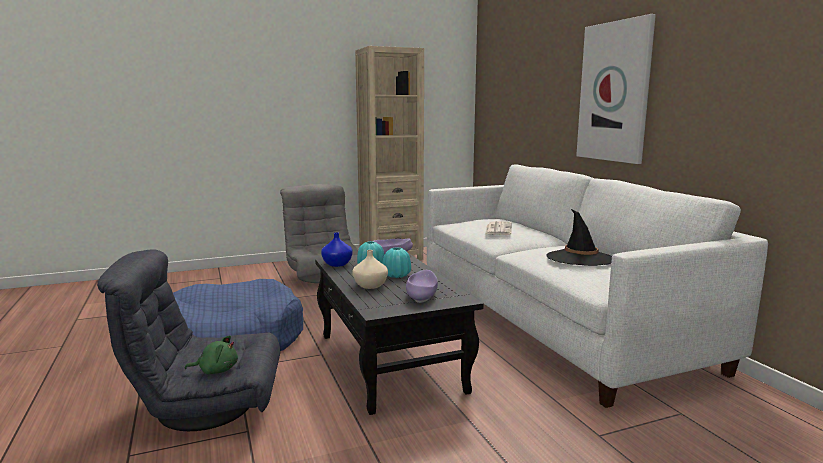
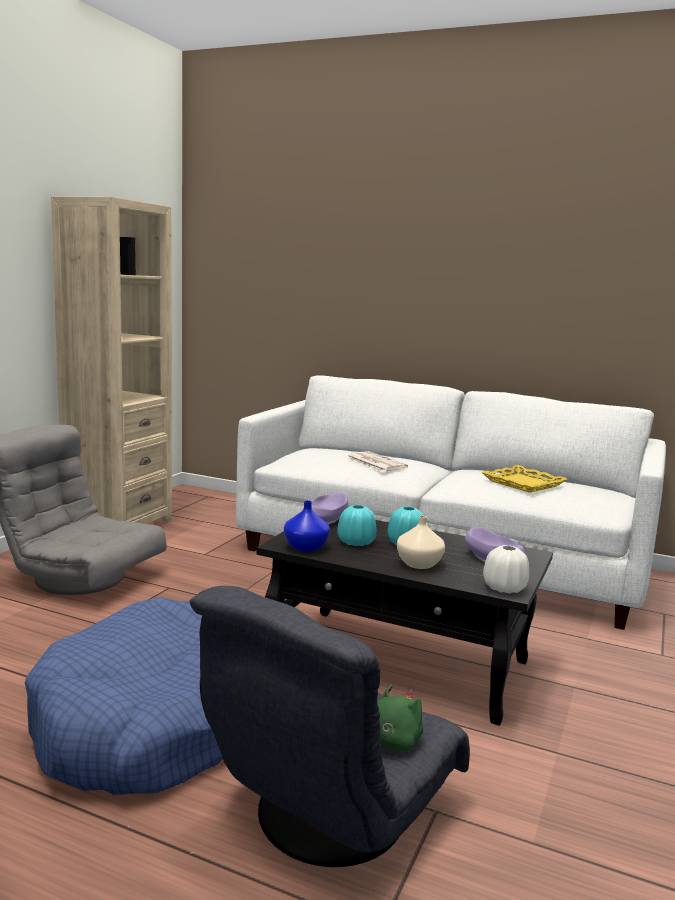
camera: 45 degrees left, 0 degrees up
(379, 309) = (504, 588): none -> white vase
(580, 258) = (524, 483): black hat -> yellow tray
(615, 92) = (461, 292): picture -> none

